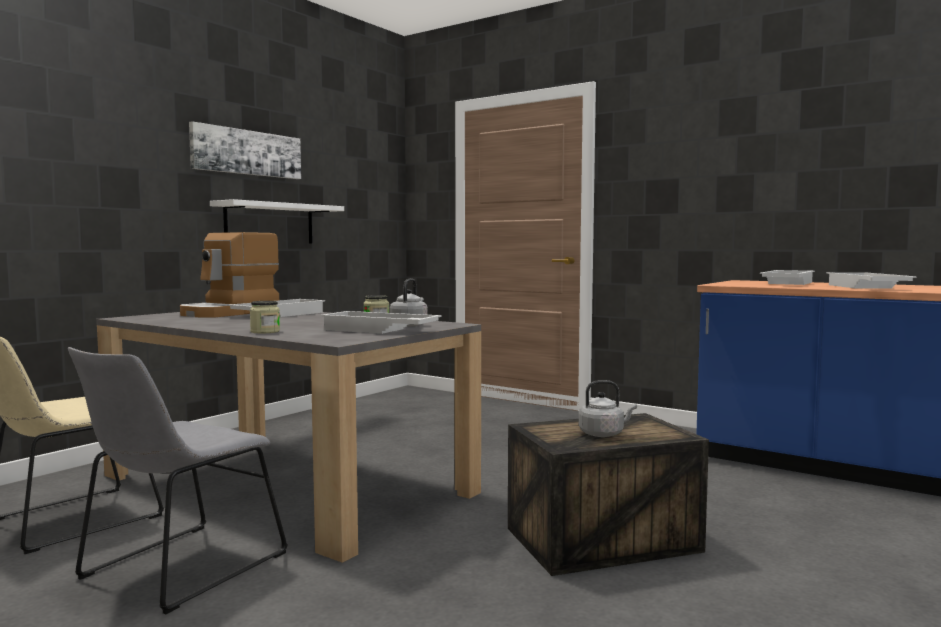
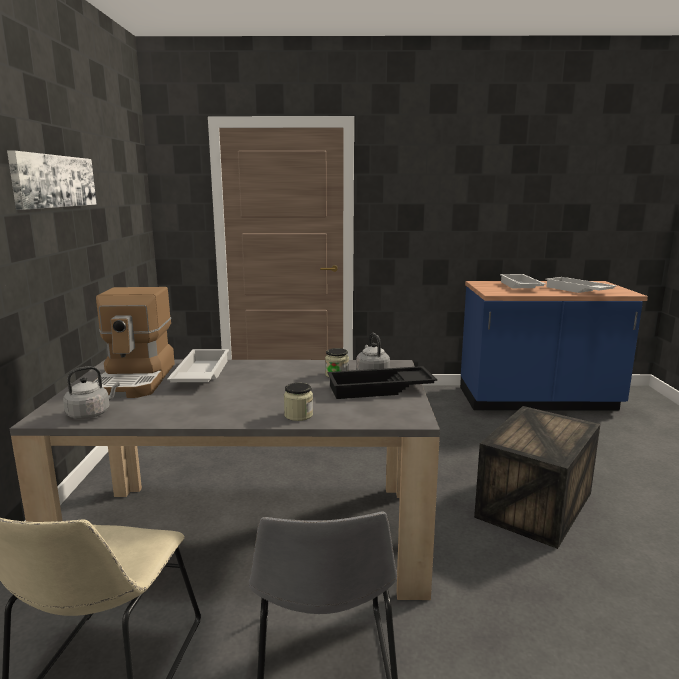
camera: 35 degrees left, 10 degrees up
(270, 223) = (78, 258): white shelf -> none
(379, 330) = (380, 389): white tray -> black tray
(603, 434) = (548, 436): grey kettle -> grey kettle (91, 414)

